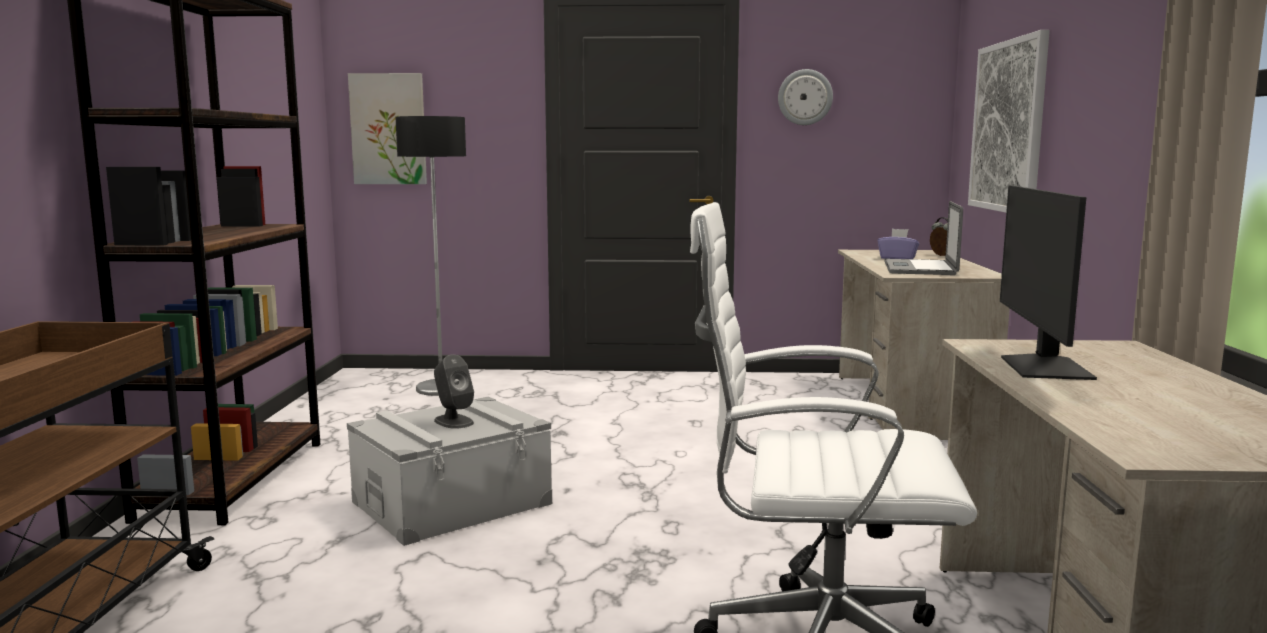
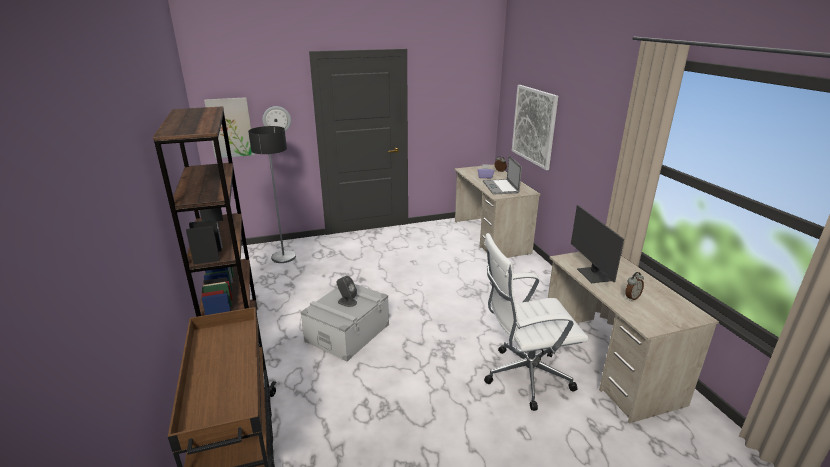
camera: 20 degrees left, 15 degrees up
(805, 97) = (437, 99): wall clock -> wall clock (276, 119)
(1135, 406) = (631, 297): none -> alarm clock

